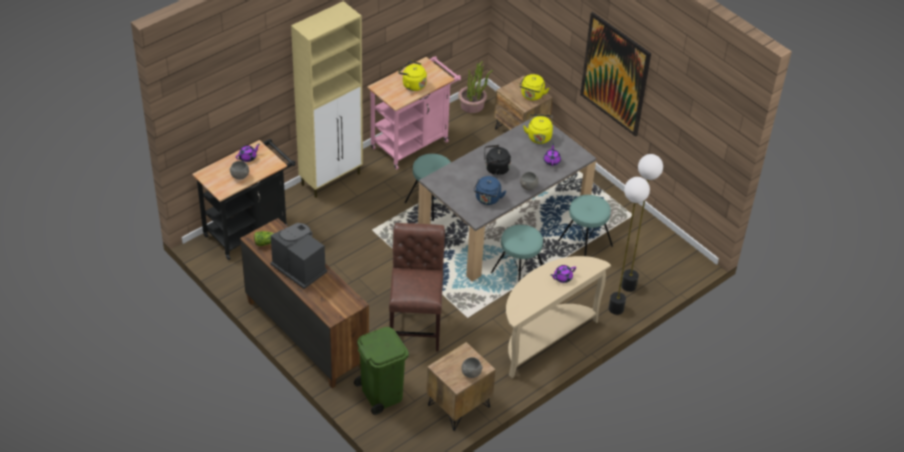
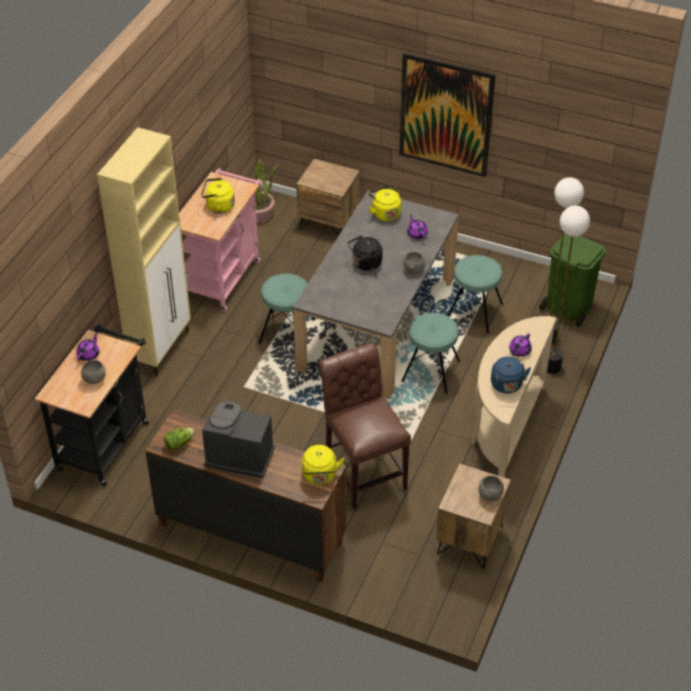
camera: 25 degrees left, 0 degrees up
(381, 393) = (379, 563): green trash can -> green trash can (567, 308)
(487, 199) = (381, 299): blue kettle -> blue kettle (507, 386)
(532, 96) = (338, 176): yellow kettle -> yellow kettle (320, 476)

